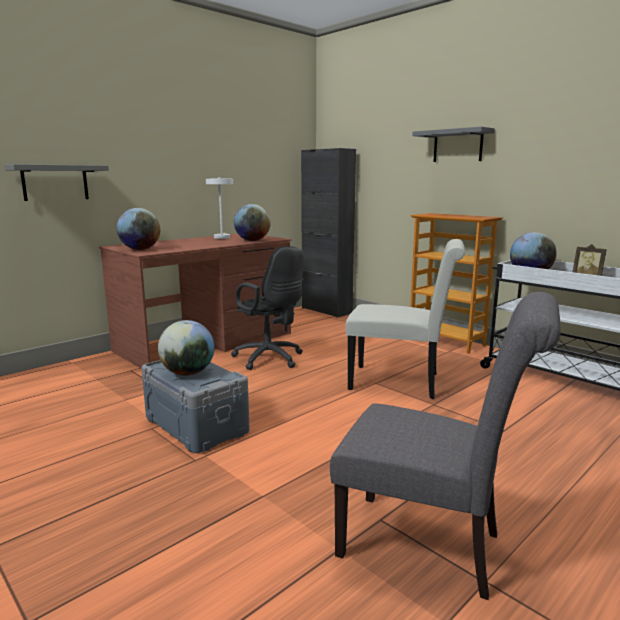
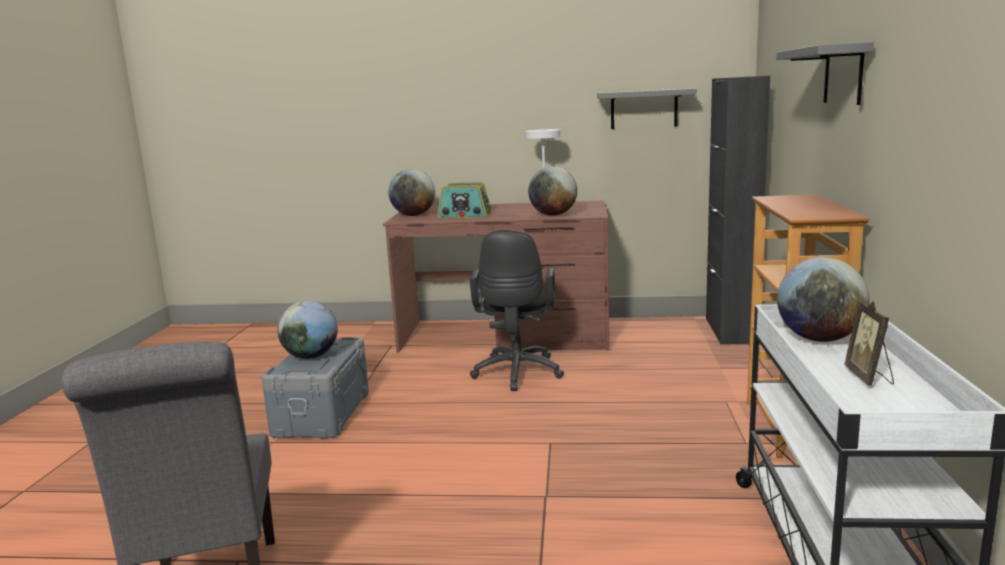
camera: 50 degrees right, 0 degrees up
(55, 182) = (367, 139): grey shelf -> grey shelf (644, 109)
(186, 246) = (464, 215): none -> radio
(401, 382) = (579, 455): white chair -> none

